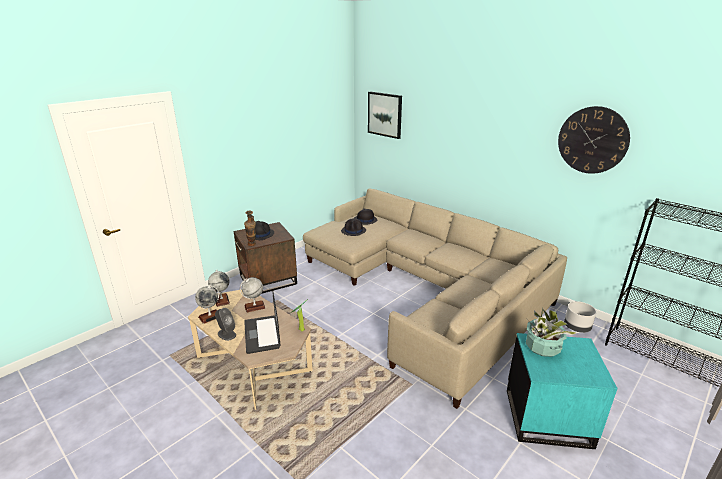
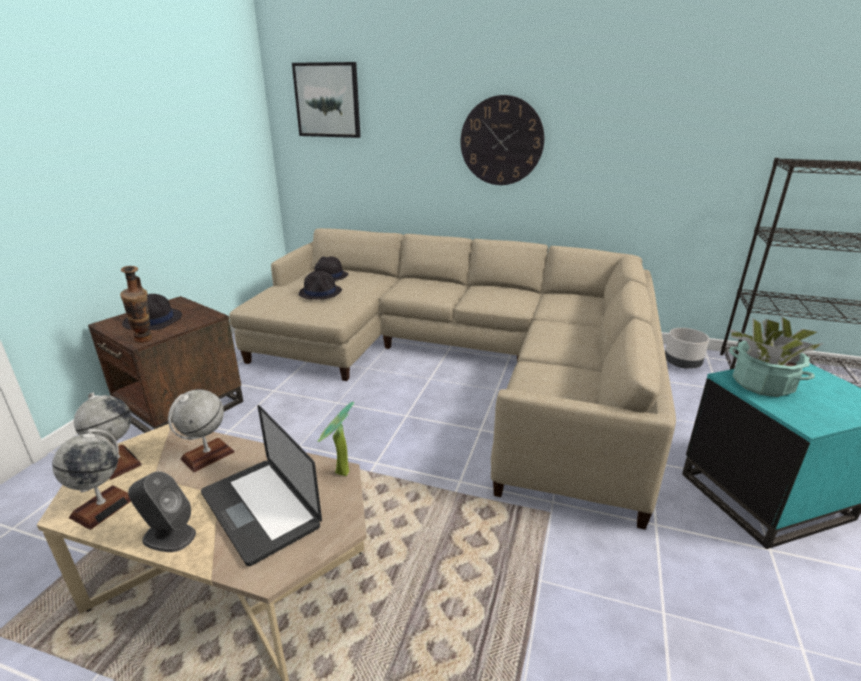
camera: 25 degrees left, 0 degrees up
(592, 140) = (678, 88): wall clock -> wall clock (501, 141)

